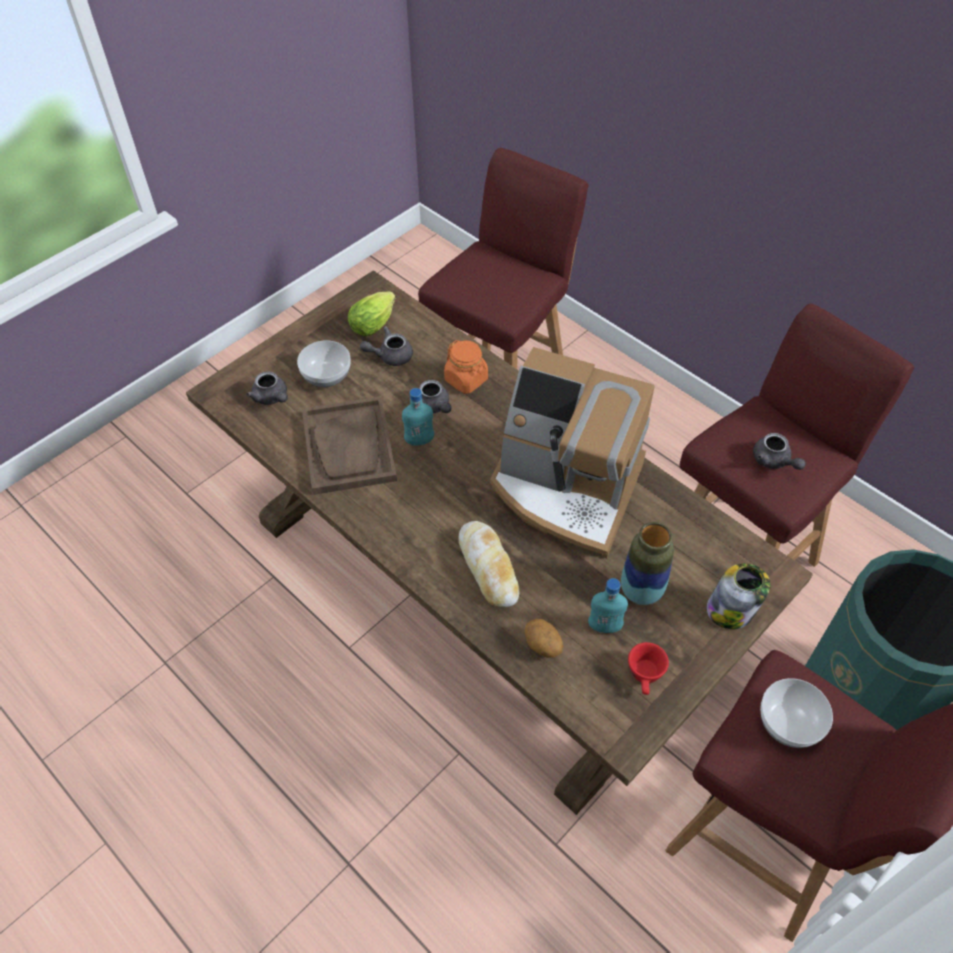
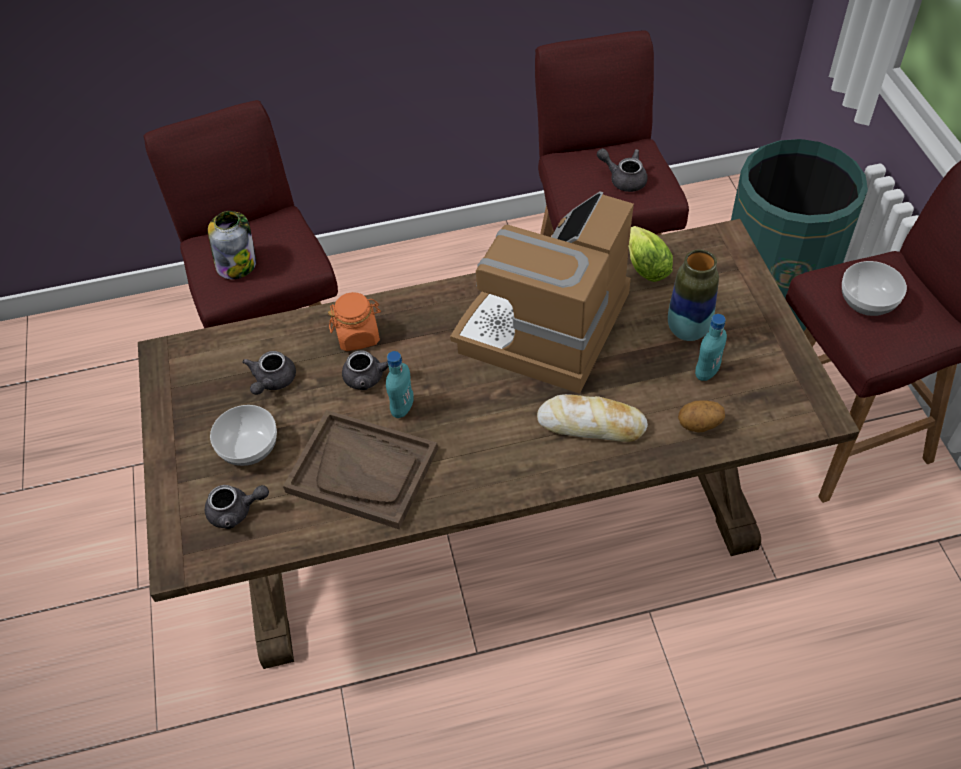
camera: 55 degrees left, 0 degrees up
(375, 323) = (215, 374): lettuce -> lettuce (644, 265)
(566, 489) = (545, 326): coffee machine -> coffee machine turned 150 degrees clockwise
(645, 677) = (771, 370): red cup -> none
(731, 610) = (742, 283): jar -> jar (237, 264)
(774, 461) = (623, 179): grey teapot -> grey teapot turned 150 degrees counterclockwise

